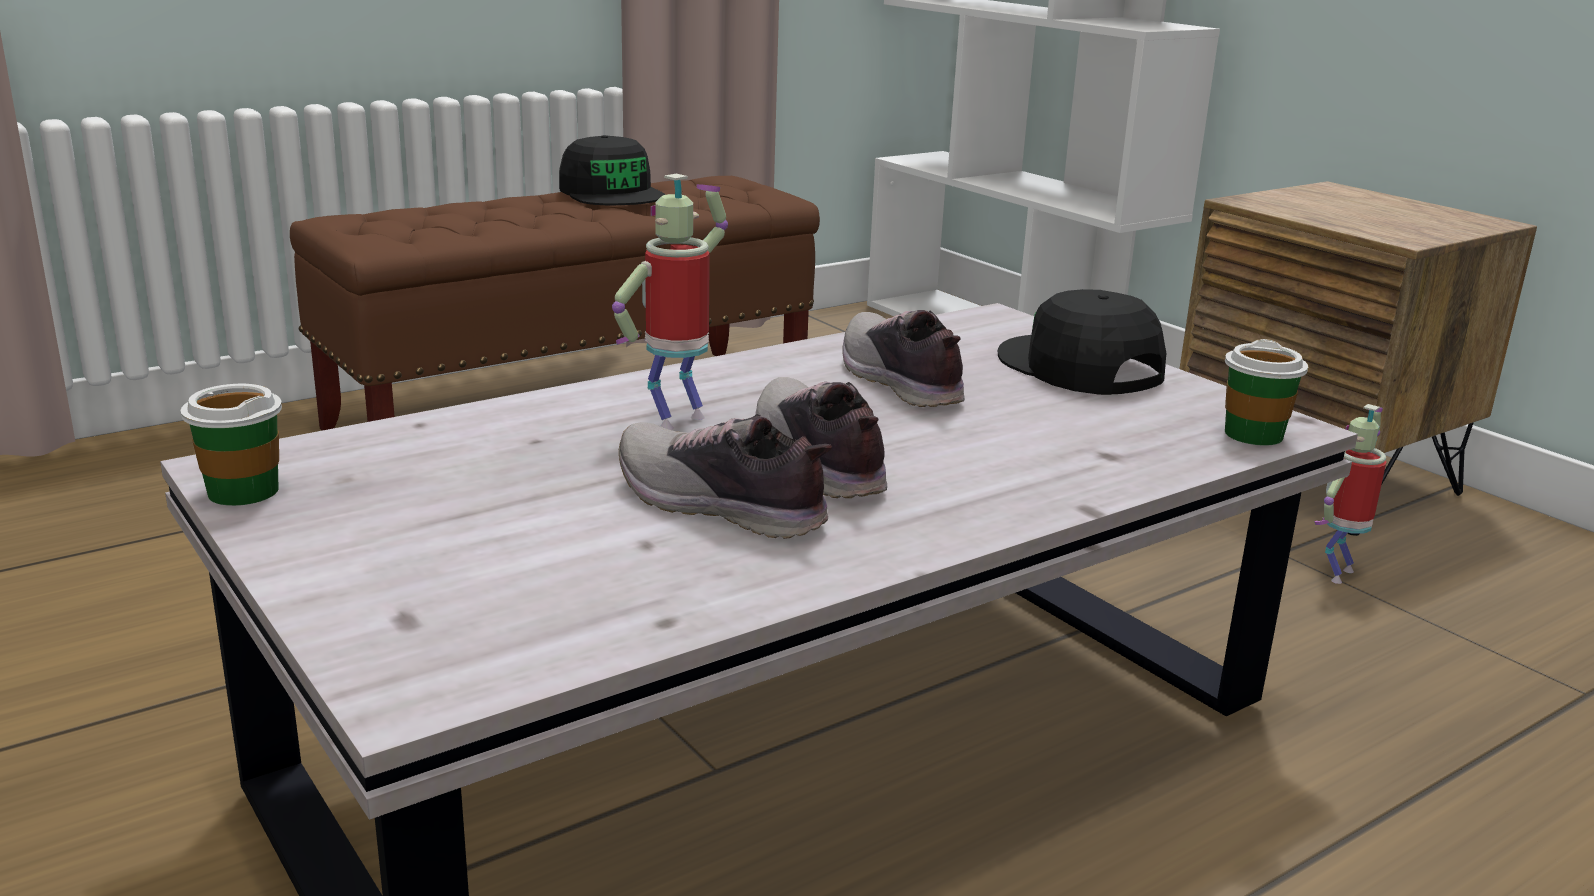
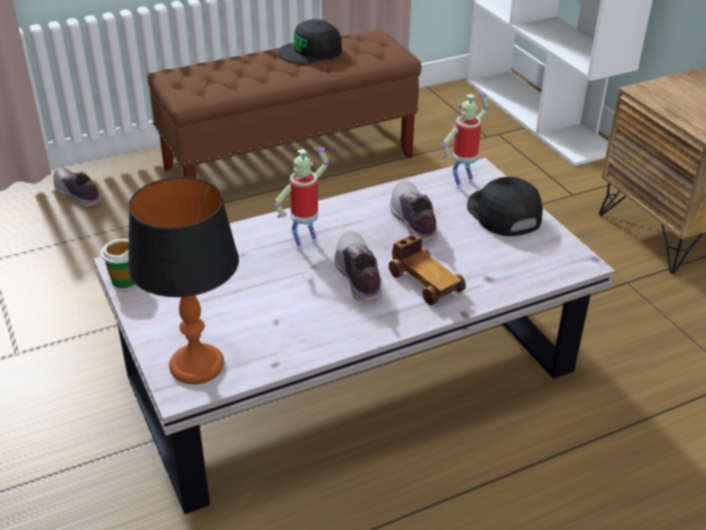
camera: 10 degrees right, 15 degrees up
(450, 637) = (196, 366): none -> table lamp
(612, 193) = (311, 51): black cap -> black cap turned 90 degrees clockwise
(719, 506) = (310, 301): shoe -> shoe (77, 194)
(972, 465) = (425, 282): none -> toy car
(1253, 435) = (563, 269): cup -> none
(1336, 573) = (650, 298): toy robot -> toy robot (462, 183)

